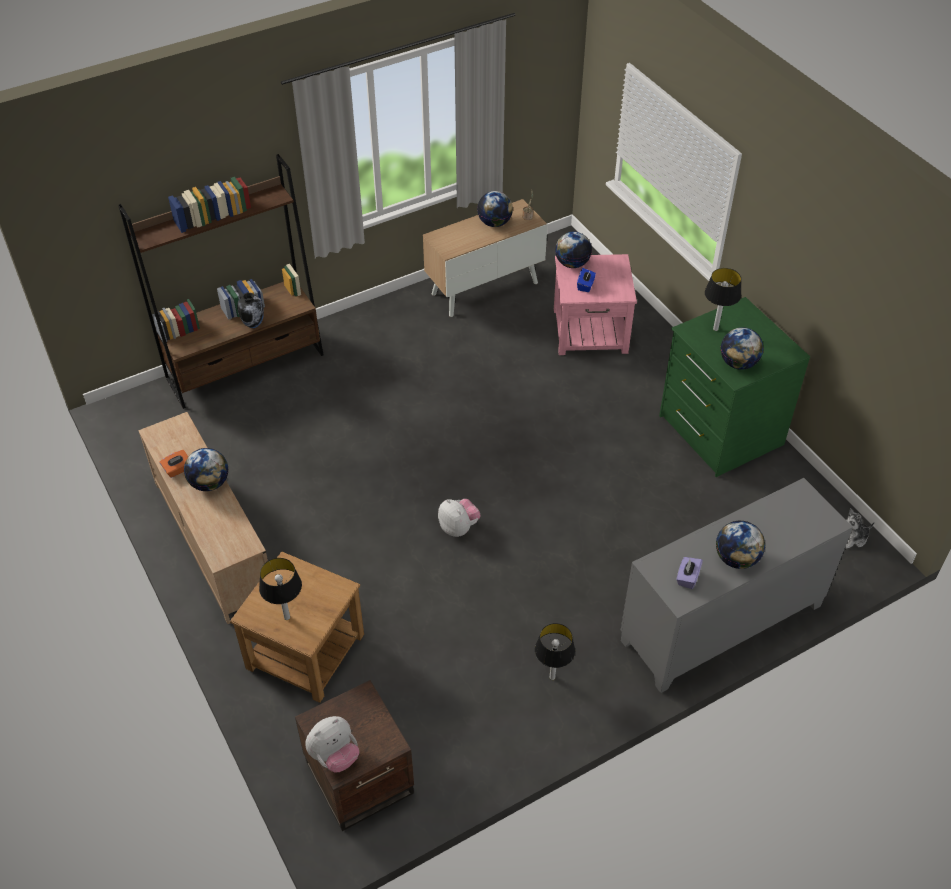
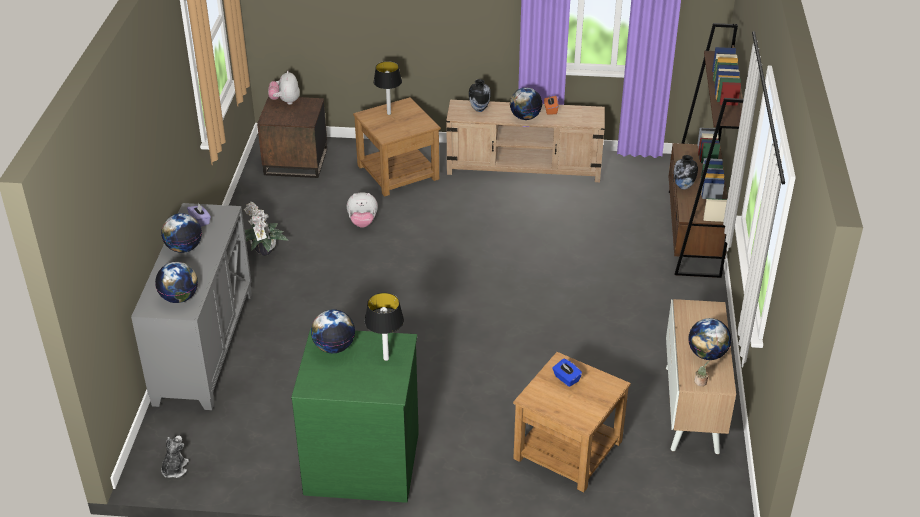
camera: 125 degrees right, 10 degrees down
(218, 533) = (479, 109): none -> vase
(459, 527) = (423, 267): plush toy -> plush toy (362, 223)
(552, 678) = (264, 253): table lamp -> potted plant
(572, 263) = (607, 387): globe -> globe (179, 298)
(590, 331) = (567, 449): pink side table -> brown side table

